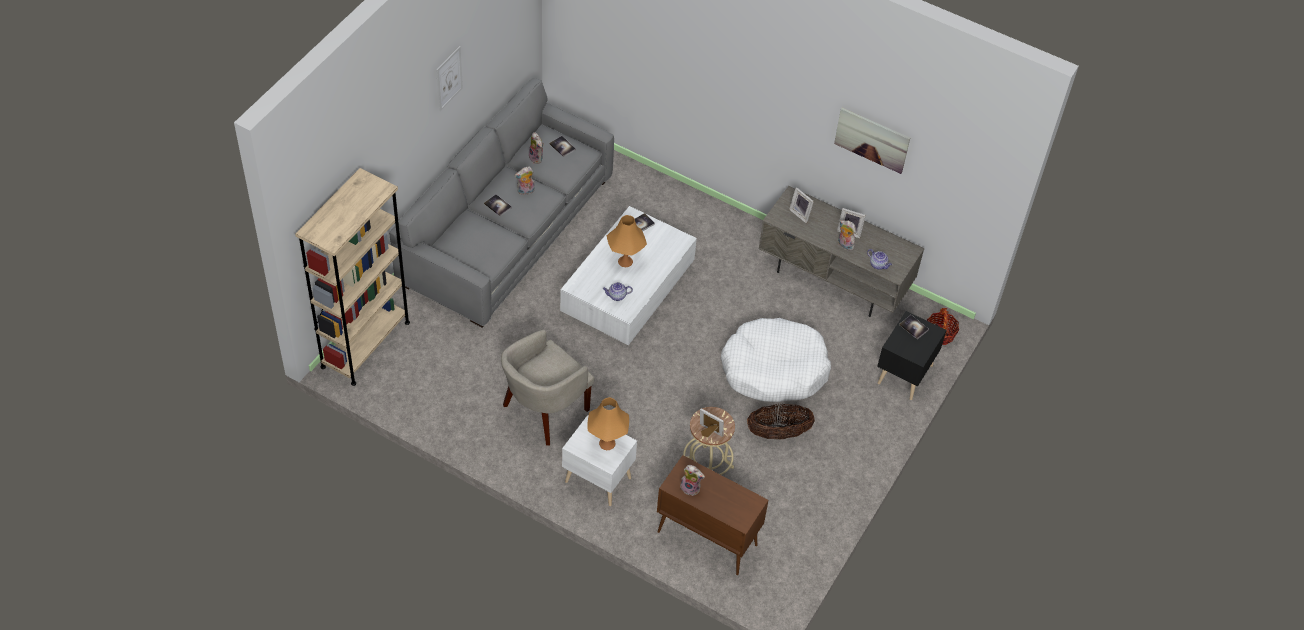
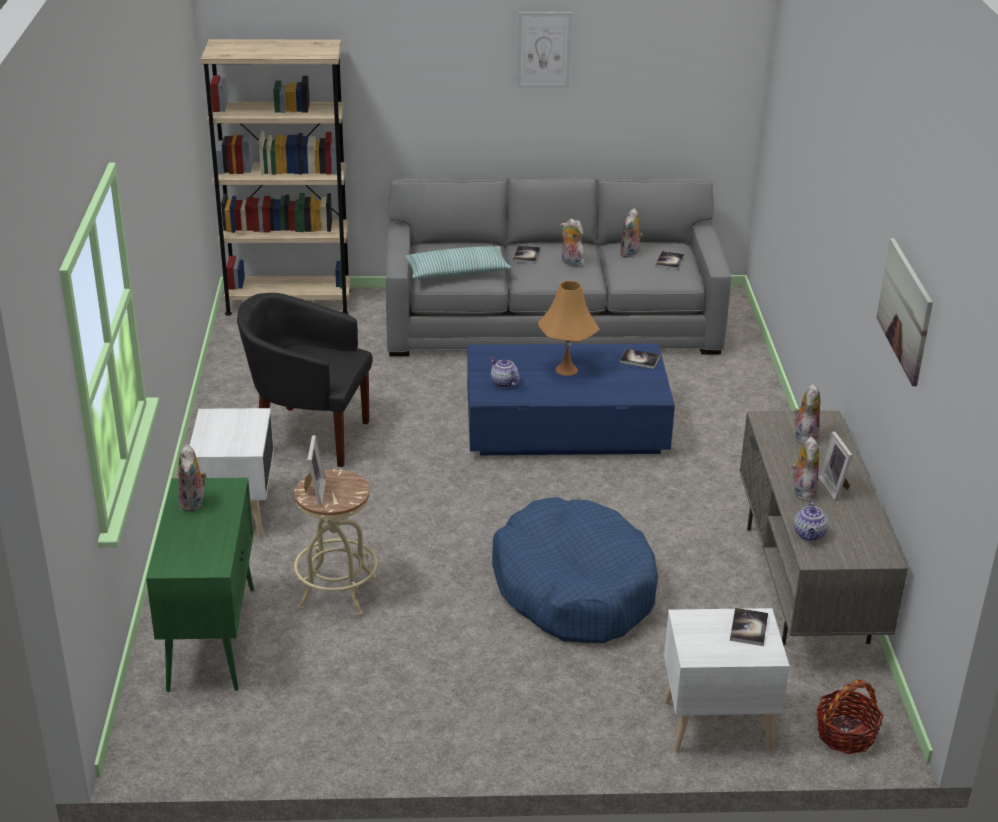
camera: 60 degrees right, 20 degrees down
(490, 250) = (457, 272): none -> pillow
(544, 411) = (308, 437): beige armchair -> black armchair
(607, 443) = (236, 436): orange table lamp -> none
(628, 288) = (566, 426): white coffee table -> blue coffee table
(706, 538) = (212, 637): brown cabinet -> green cabinet
(773, 369) = (573, 589): white dog bed -> blue dog bed
(778, 433) = (463, 635): basket -> none
(801, 213) = (804, 436): picture frame -> plush toy
(903, 374) = (715, 724): black nightstand -> white nightstand

